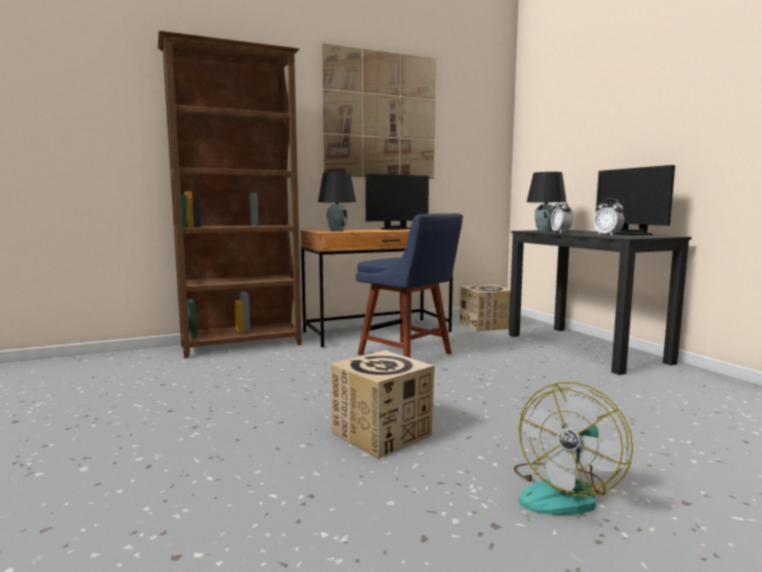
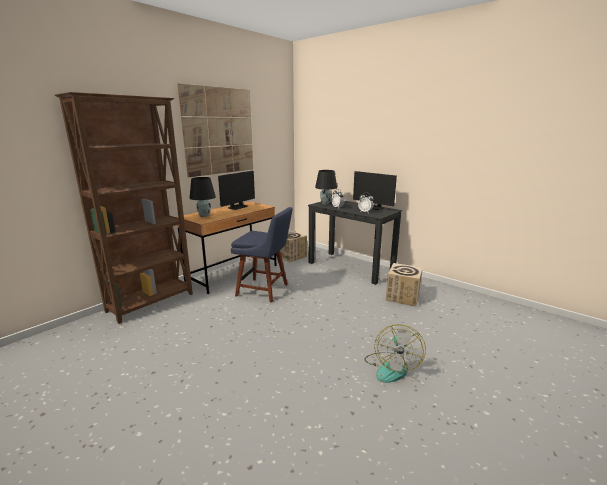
camera: 25 degrees left, 10 degrees up
(382, 434) = (292, 355): cardboard box -> cardboard box (402, 297)

